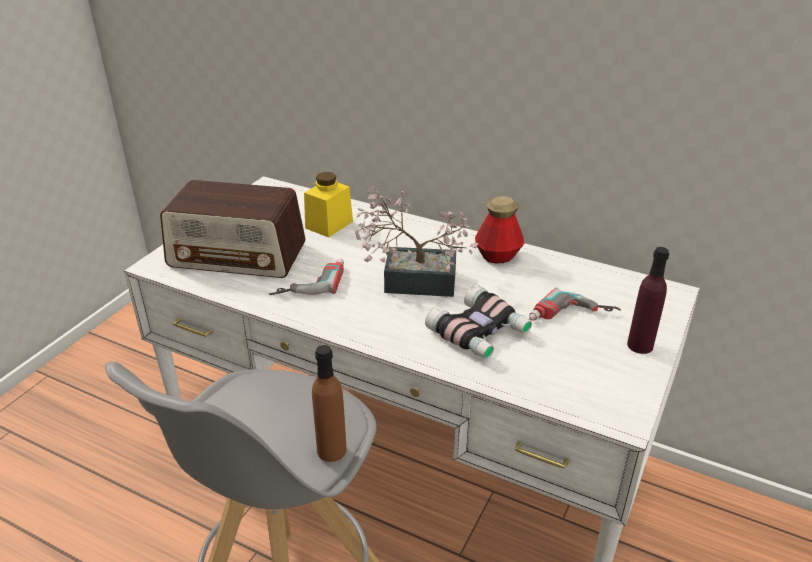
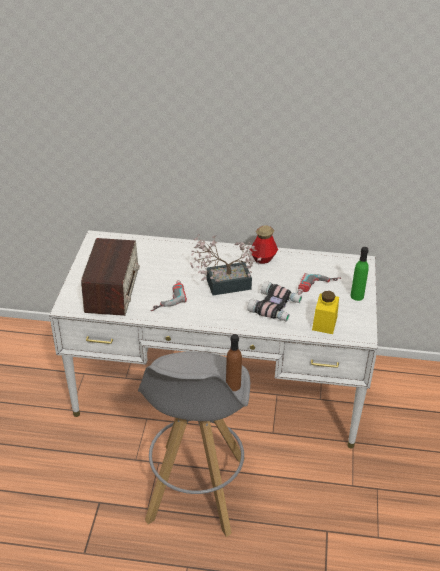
camera: 20 degrees left, 5 degrees up
(238, 255) = (112, 290): radio -> radio turned 75 degrees counterclockwise
(329, 224) = (154, 257): yellow jar -> yellow jar (324, 323)
(640, 345) = (357, 296): purple bottle -> green bottle

